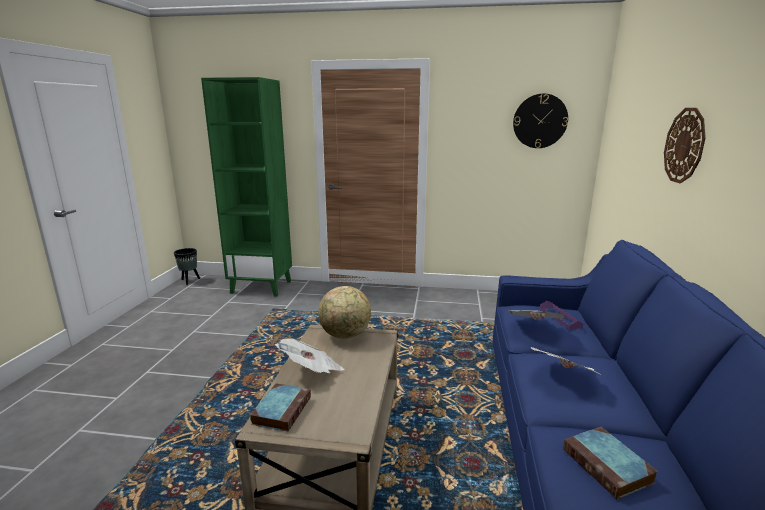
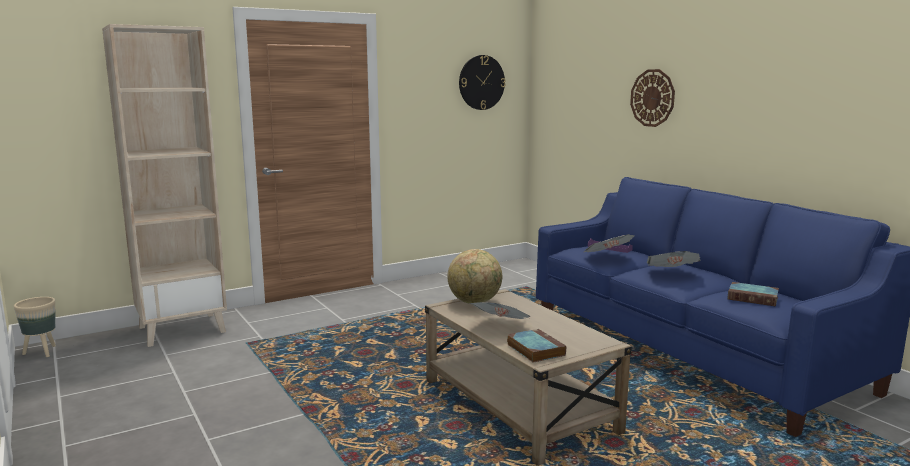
camera: 40 degrees left, 5 degrees down
(189, 281) = (42, 352): black planter -> beige planter
(262, 287) = (182, 329): green bookcase -> beige bookcase

